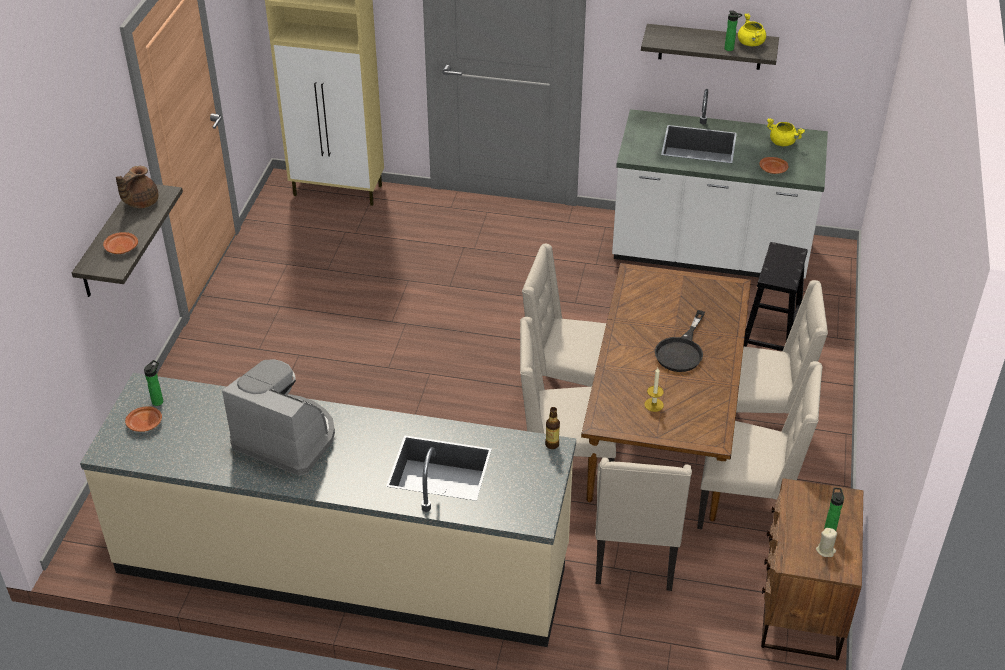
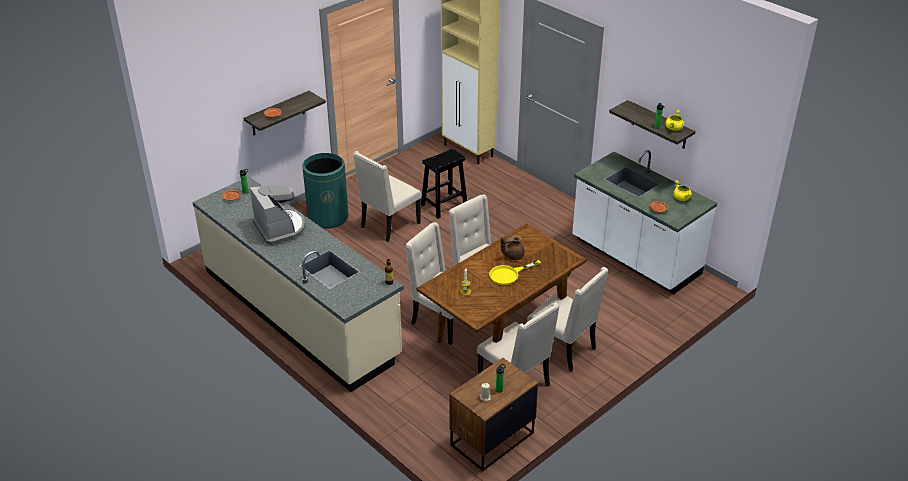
camera: 35 degrees right, 5 degrees down
(140, 202) = (301, 100): brown teapot -> brown teapot (512, 256)
(229, 384) = (328, 217): none -> green trash can
(635, 554) = (434, 375): beige chair -> beige chair (389, 225)
(681, 350) = (508, 275): black frying pan -> yellow frying pan
(770, 341) = (619, 314): black stool -> black stool (443, 206)

